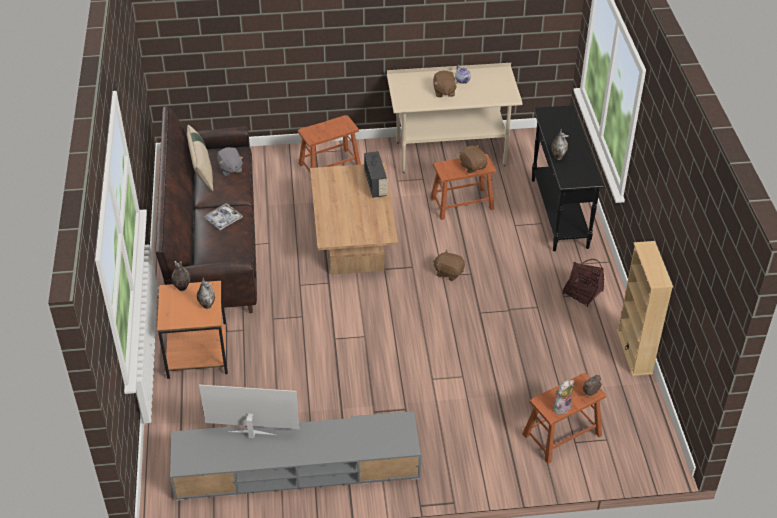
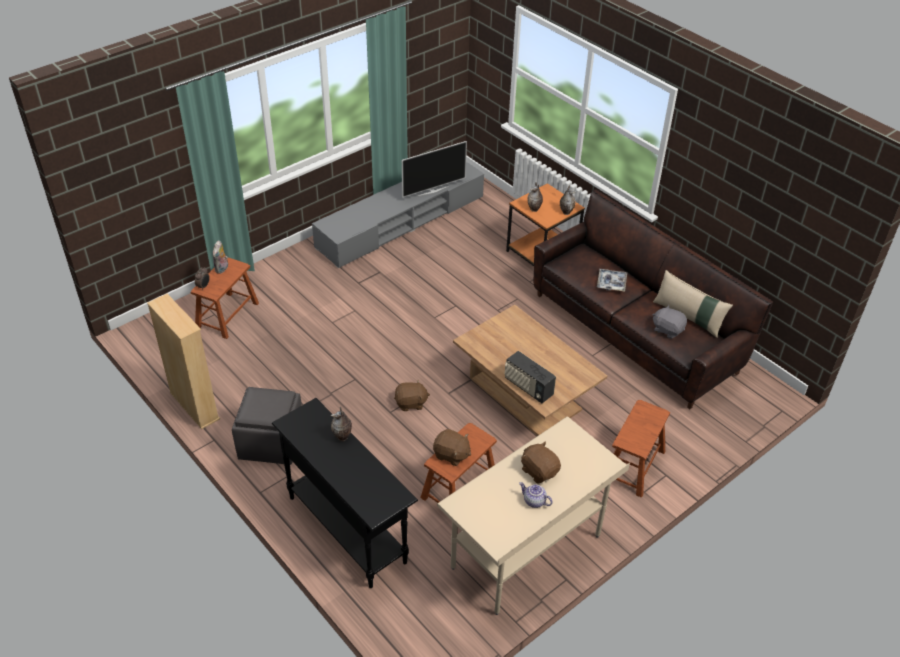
camera: 145 degrees right, 0 degrees up
(583, 293) = (270, 443): basket -> grey ottoman

